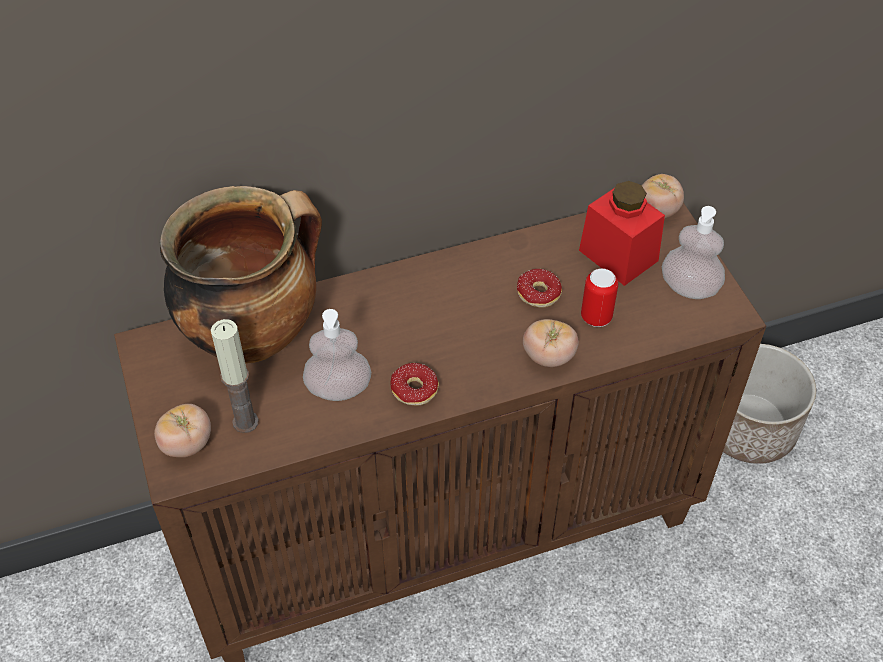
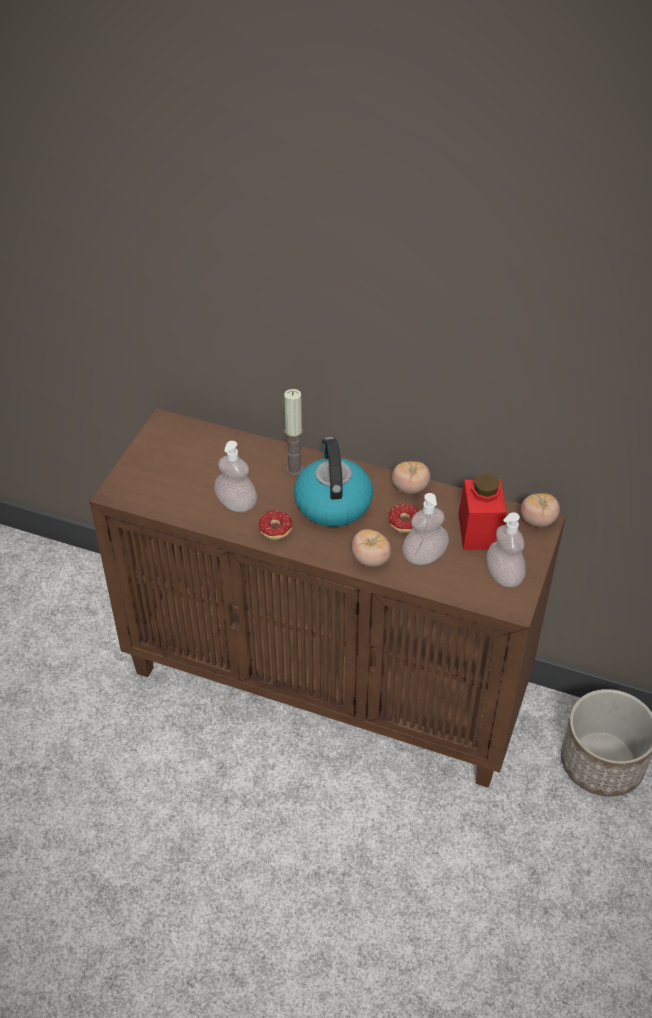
camera: 40 degrees right, 5 degrees down
(187, 444) = (133, 483): tomato -> tomato (410, 488)
(245, 422) = (172, 490): candle -> candle (294, 469)
(254, 333) = (224, 449): cooking pot -> none
(442, 319) = (332, 503): none -> kettle
(596, 317) = (424, 556): can -> soap dispenser

